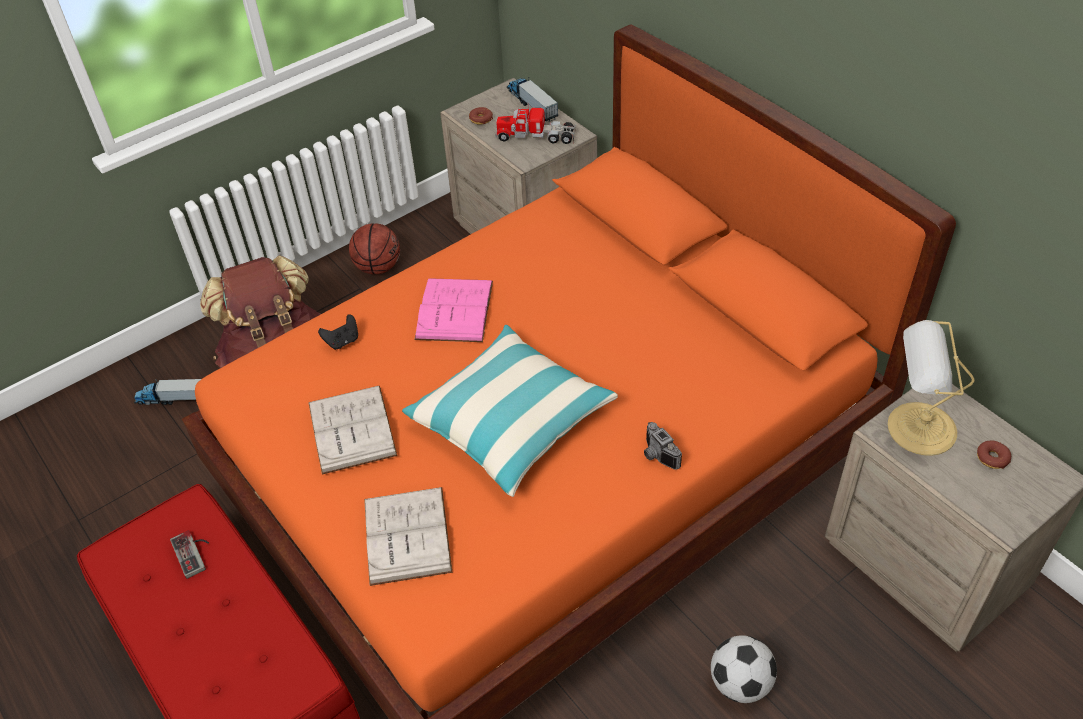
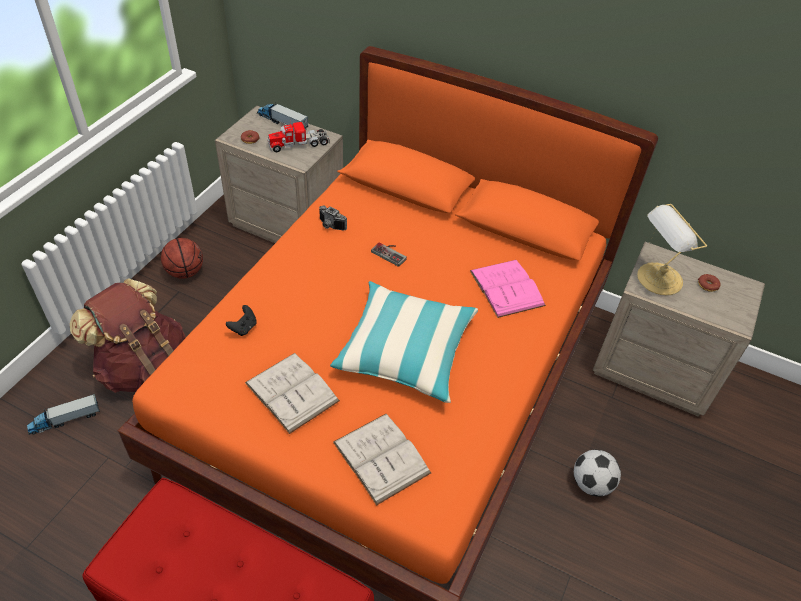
camera: 30 degrees left, 0 degrees up
(194, 552) = (191, 534): game controller -> game controller (391, 253)
(454, 310) = (316, 281): pink book -> pink book (506, 288)
(657, 456) = (518, 344): camera -> camera (330, 226)

